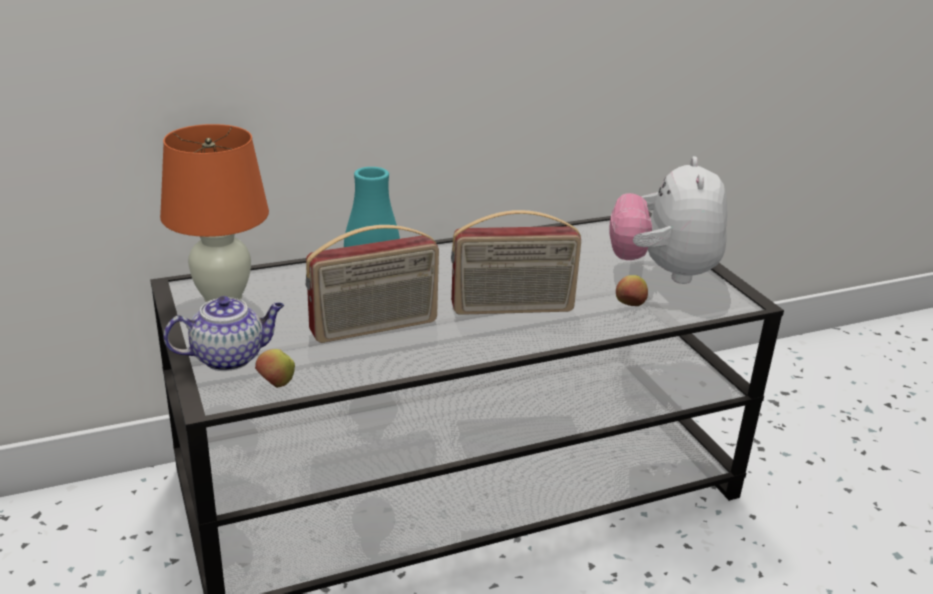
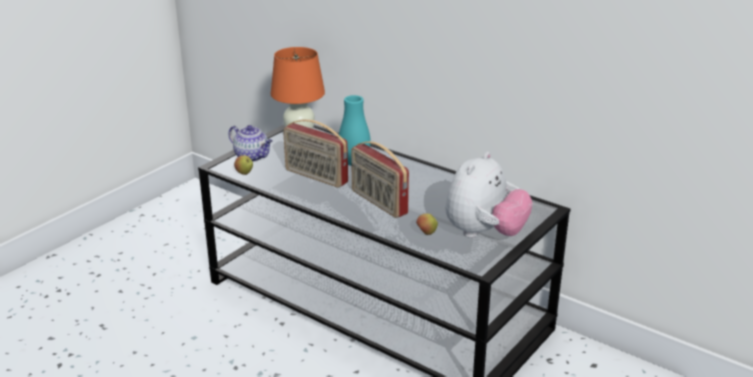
camera: 60 degrees right, 0 degrees up
(663, 272) = (484, 233): plush toy -> plush toy turned 150 degrees clockwise

